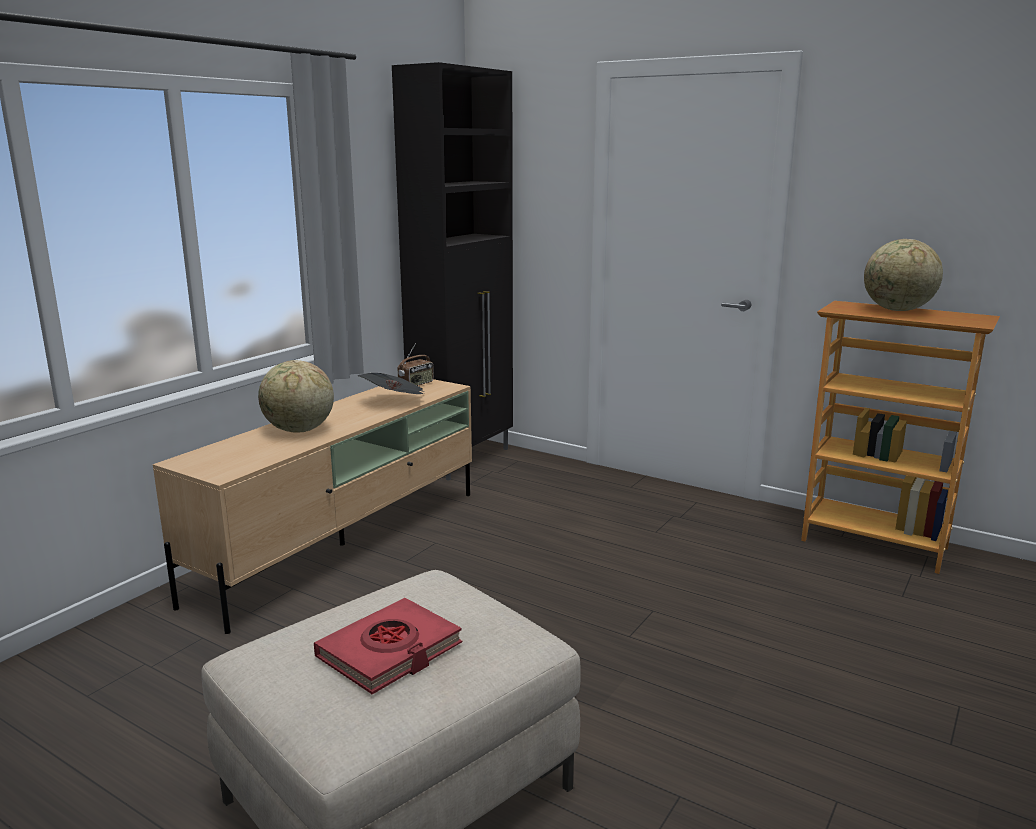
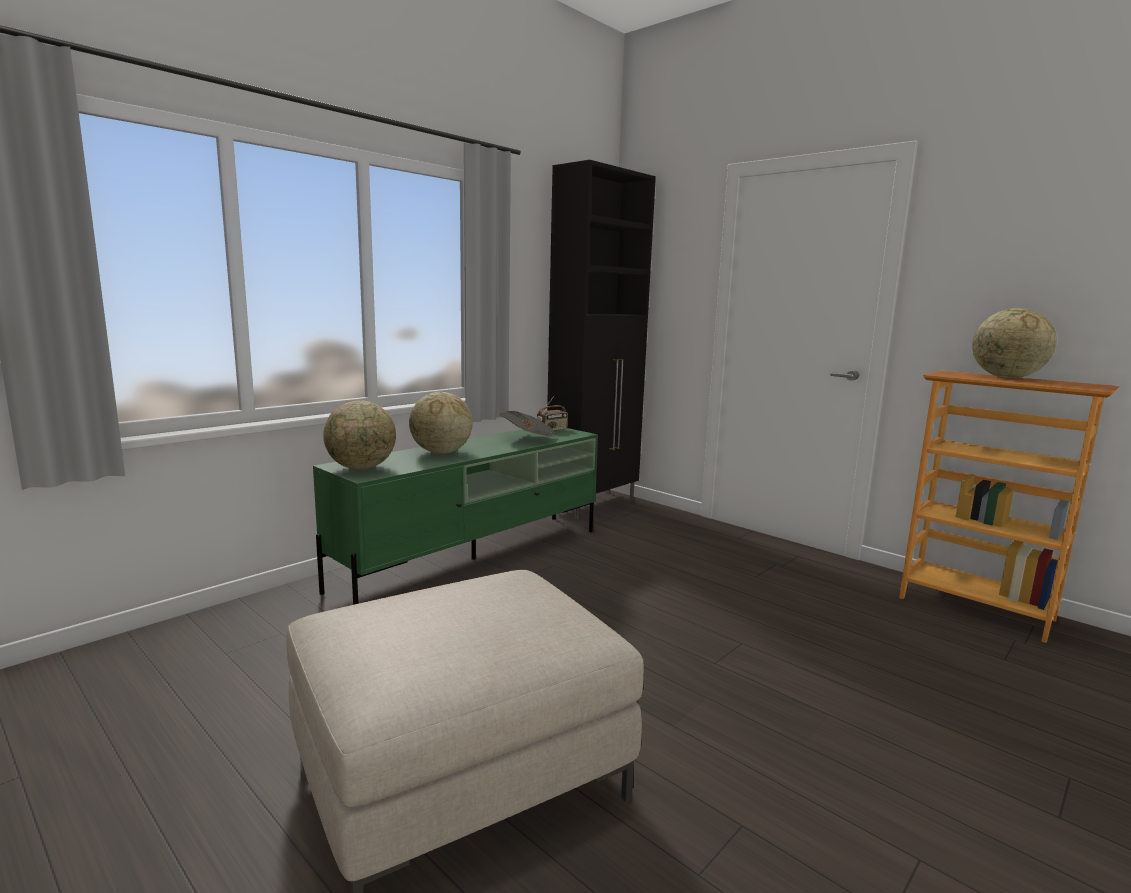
camera: 10 degrees right, 5 degrees down
(215, 463) = (362, 468): none -> globe
(344, 543) = (475, 558): beige tv stand -> green tv stand
(390, 652) = (455, 630): red book -> none

